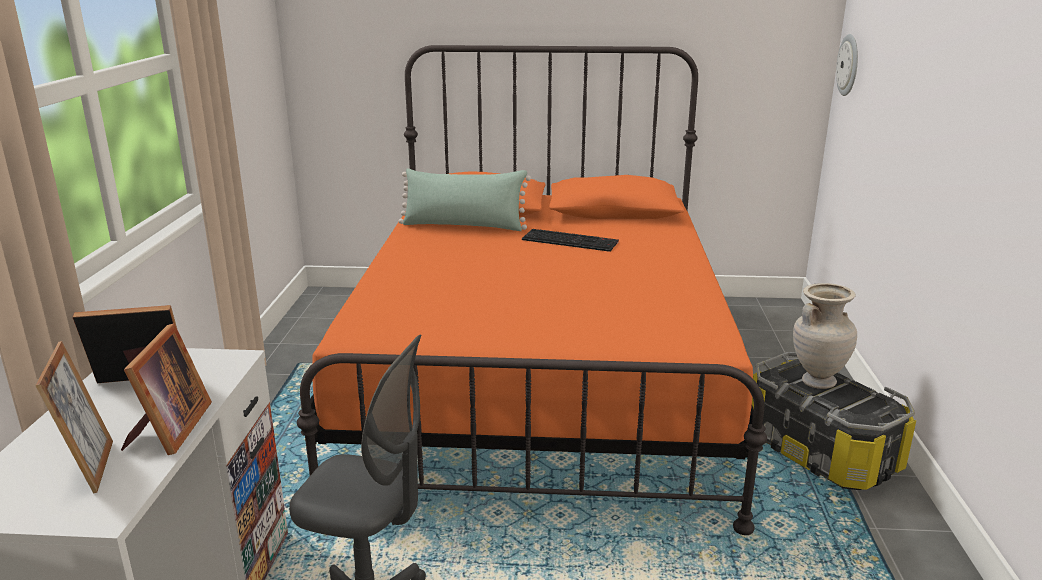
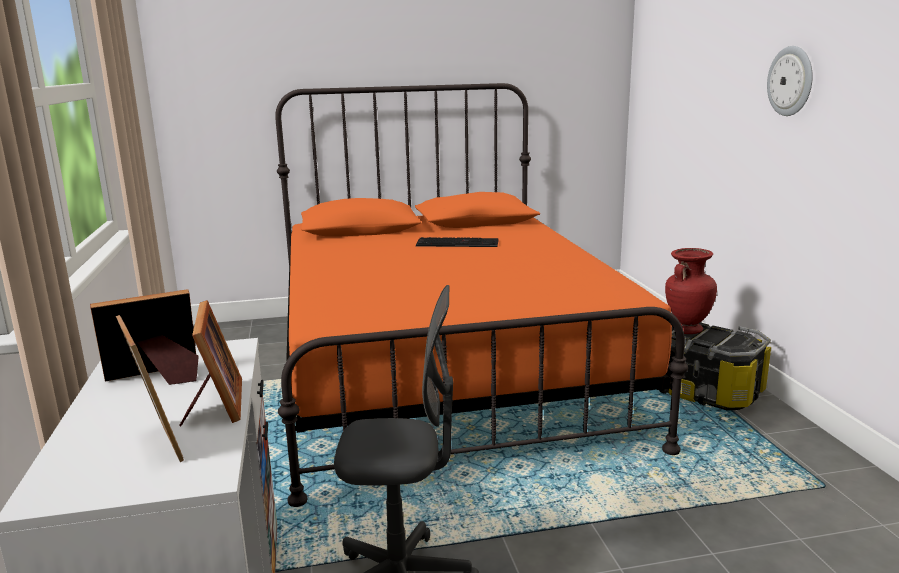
camera: 15 degrees left, 5 degrees down
(464, 226) = (356, 241): green pillow -> none
(817, 381) = (687, 330): beige vase -> red vase
(849, 65) = (645, 91): wall clock -> wall clock (791, 81)

